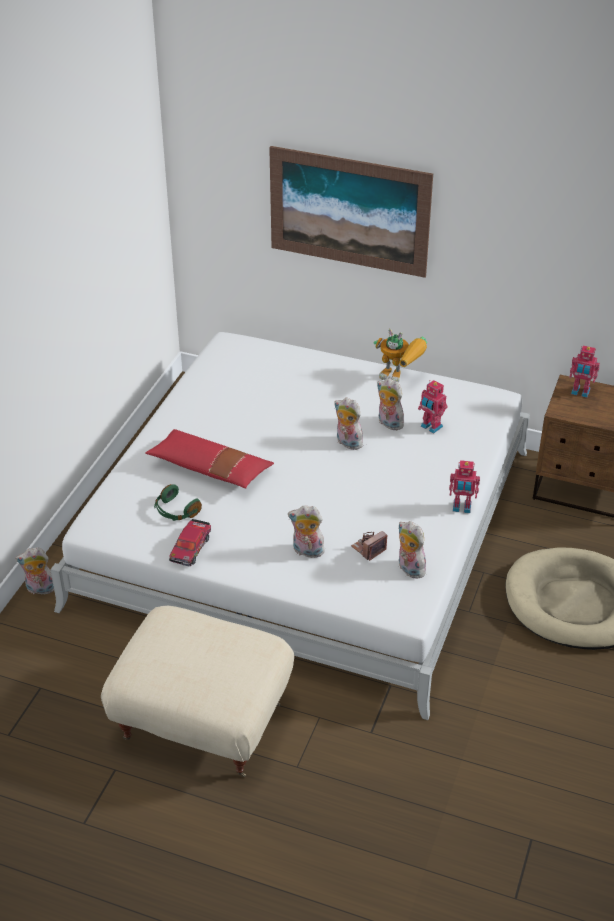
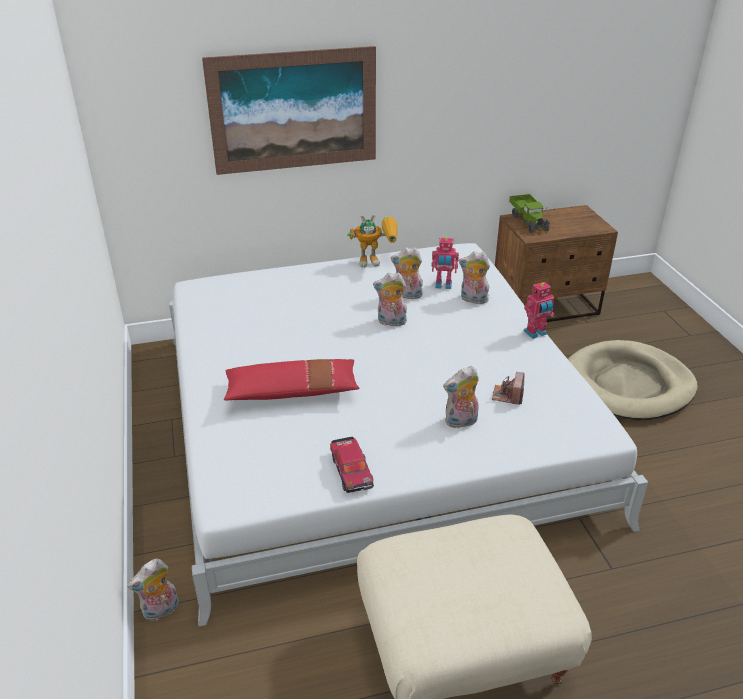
camera: 35 degrees left, 5 degrees down
(176, 511) = (299, 443): green headphones -> none
(409, 569) = (558, 396): plush toy -> plush toy (473, 300)
(580, 392) = (528, 221): toy robot -> toy truck

